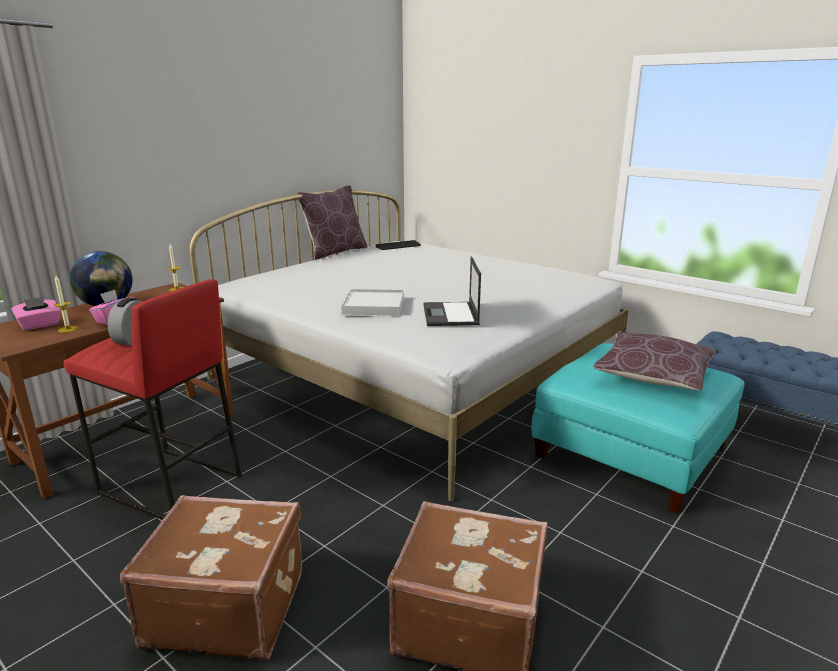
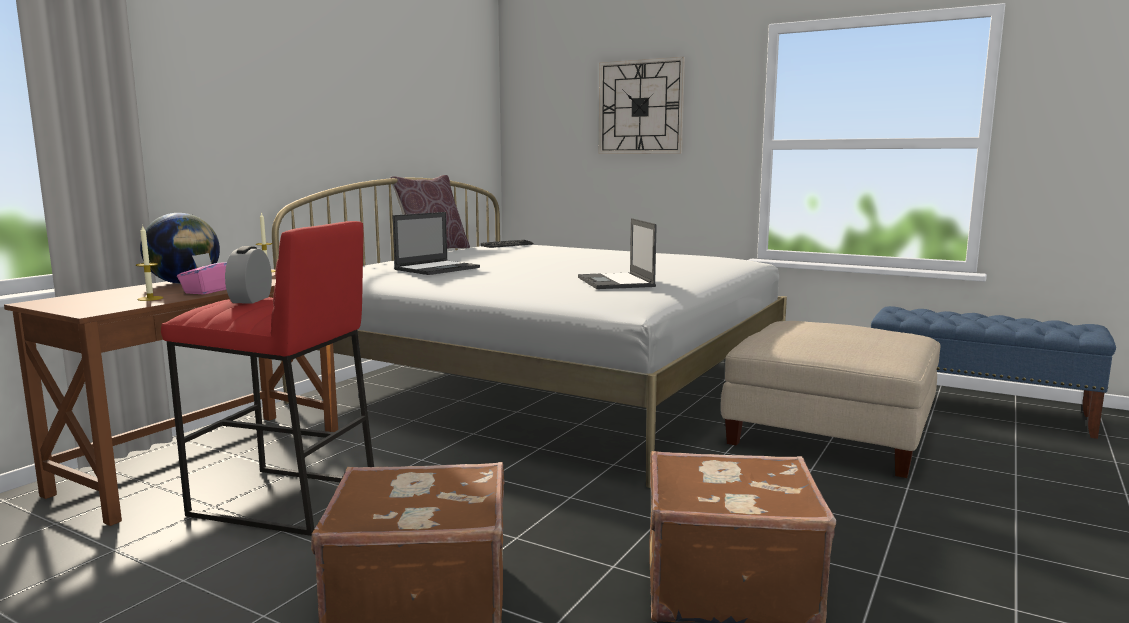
camera: 10 degrees left, 10 degrees down
(40, 325) = (107, 297): pink tissue box -> none
(319, 283) = (438, 268): none -> laptop
(374, 305) = (520, 279): white tray -> none
(517, 127) = (640, 107): none -> wall clock
(630, 451) = (829, 433): turquoise ottoman -> beige ottoman
(653, 375) = (849, 336): brown pillow -> none

